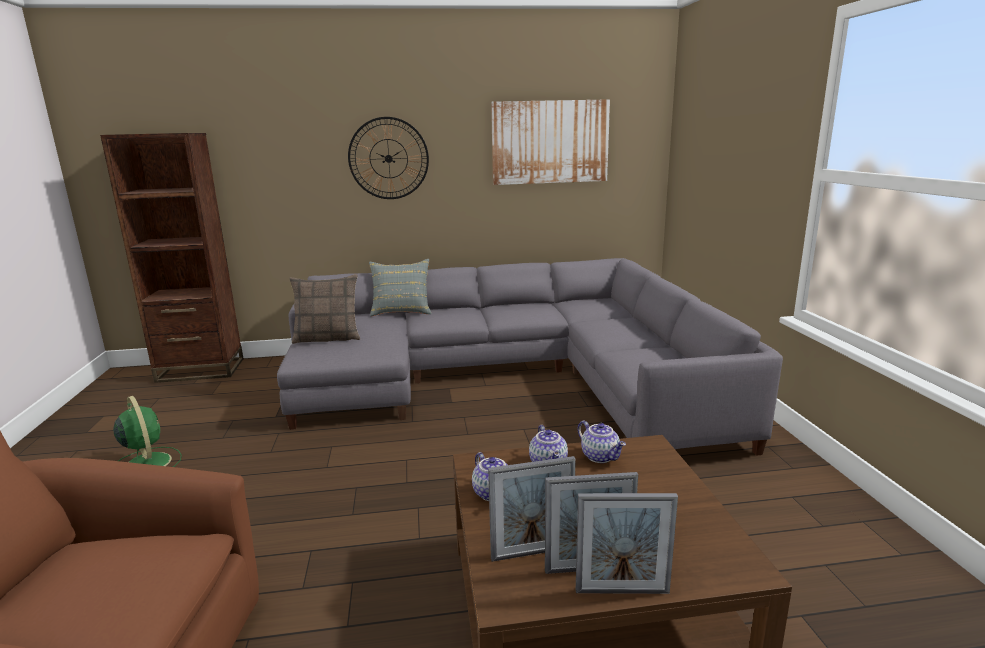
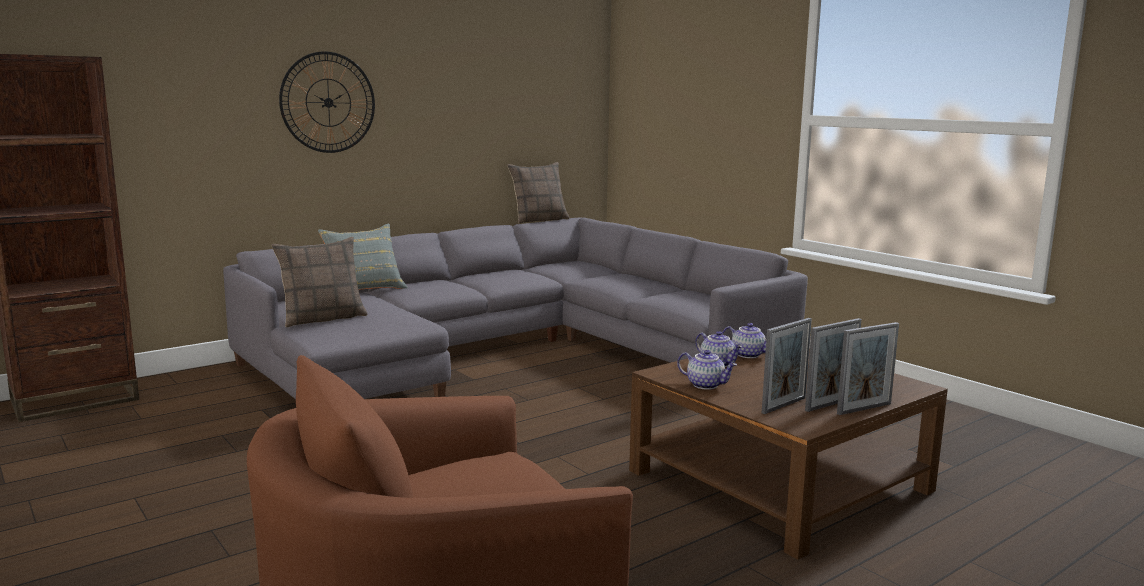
camera: 30 degrees left, 5 degrees down
(147, 463) = (168, 489): green fan -> none
(550, 142) = (501, 90): picture -> none
(581, 259) = (539, 220): none -> pillow

